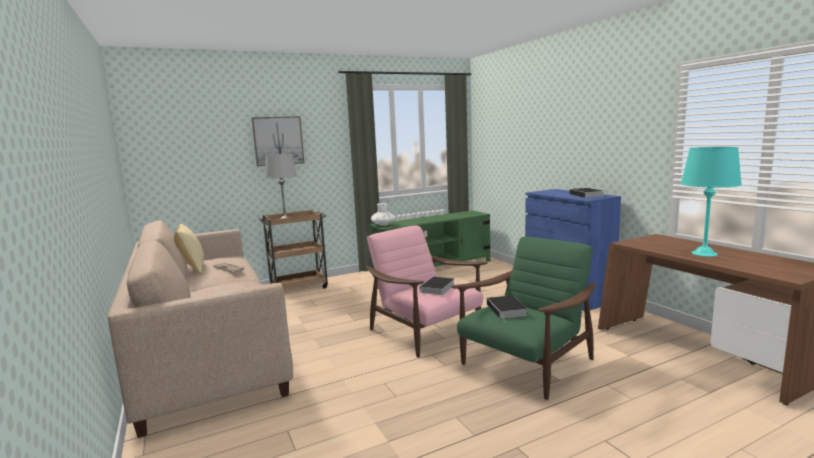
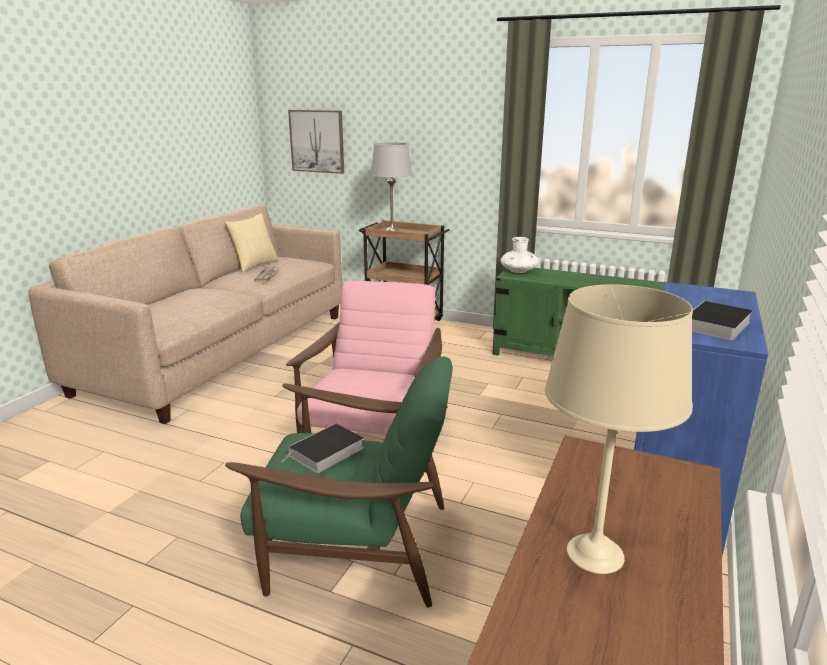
camera: 50 degrees right, 10 degrees up
(278, 141) = (411, 123): picture -> picture (317, 141)
(437, 288) = (363, 384): book -> none
(704, 254) = (594, 553): turquoise table lamp -> beige table lamp

